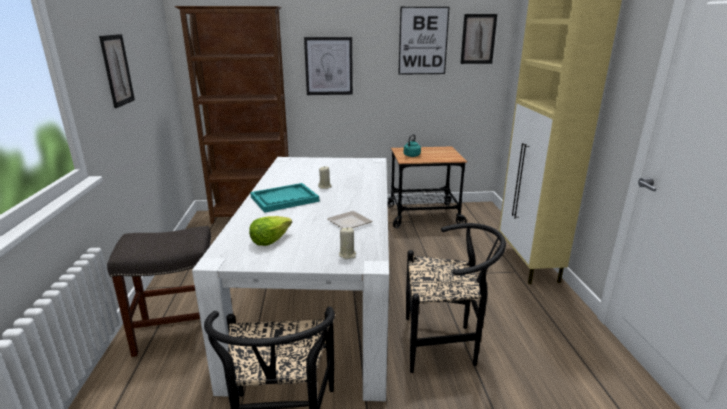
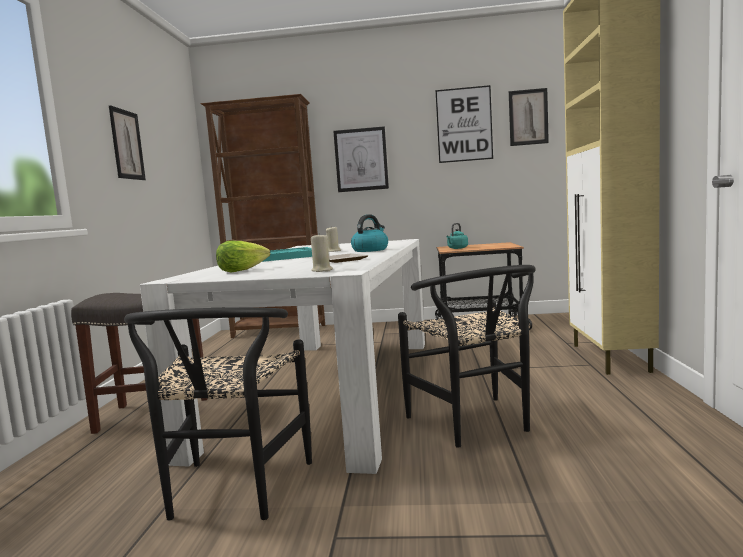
camera: 10 degrees right, 15 degrees down
(359, 191) = (370, 250): none -> kettle
(445, 344) = (475, 425): black chair -> black chair turned 60 degrees clockwise

